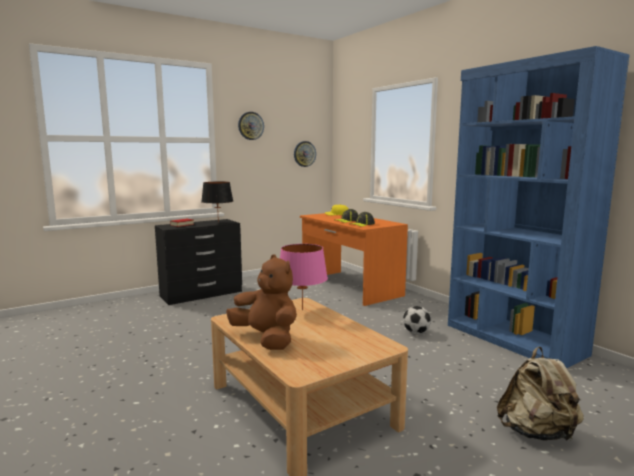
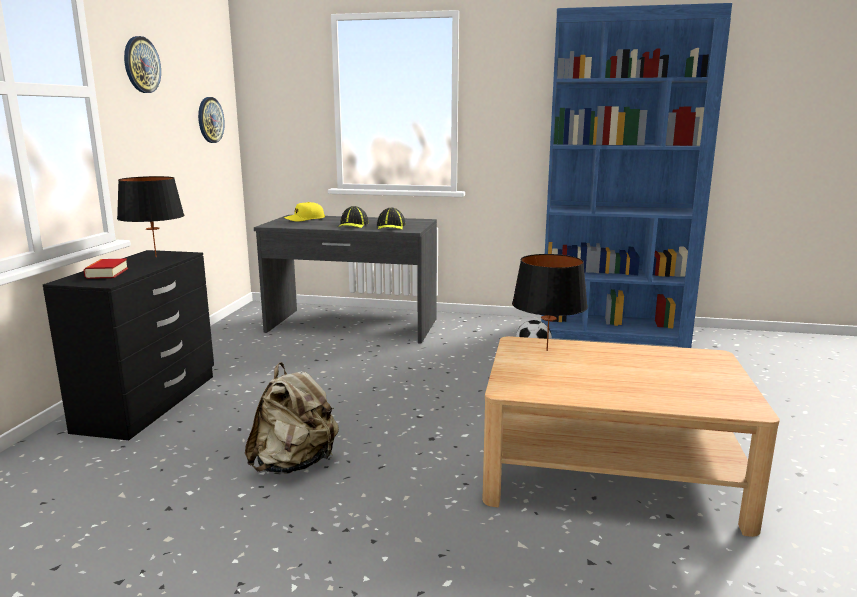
camera: 45 degrees left, 5 degrees up
(266, 339) = (619, 392): brown plush toy -> none
(302, 310) = (547, 350): pink table lamp -> black table lamp
(349, 287) = (352, 326): orange desk -> grey desk
(537, 432) = (776, 401): beige backpack -> beige backpack (294, 464)

